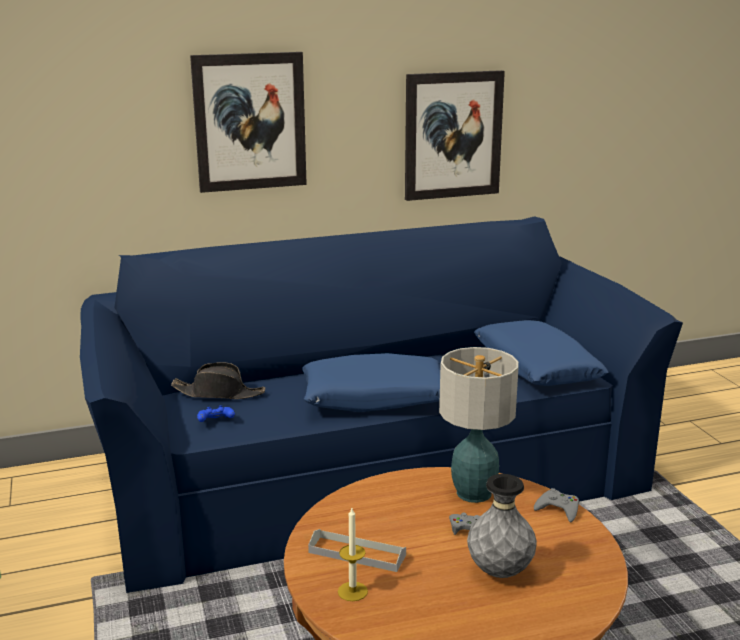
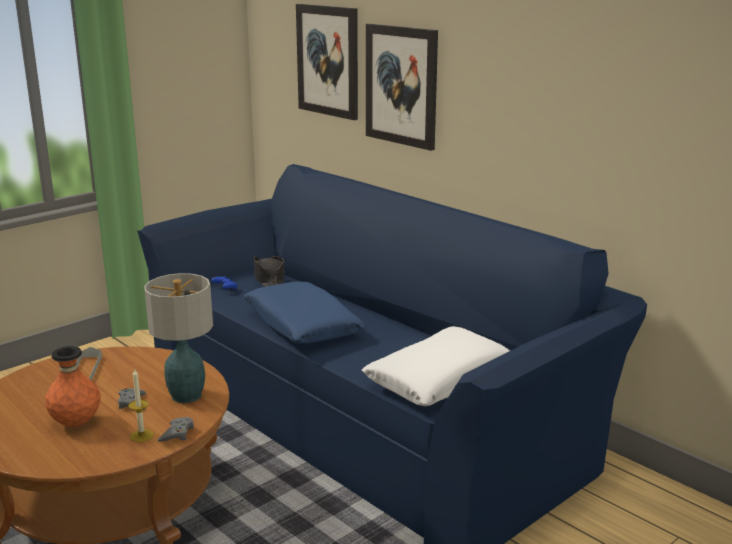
camera: 65 degrees right, 0 degrees up
(352, 591) = (40, 379): candle -> candle (141, 435)
(453, 135) = (558, 137): picture -> picture (328, 61)
(499, 572) = (76, 423): grey vase -> orange vase
(536, 366) = (439, 379): blue pillow -> white pillow

